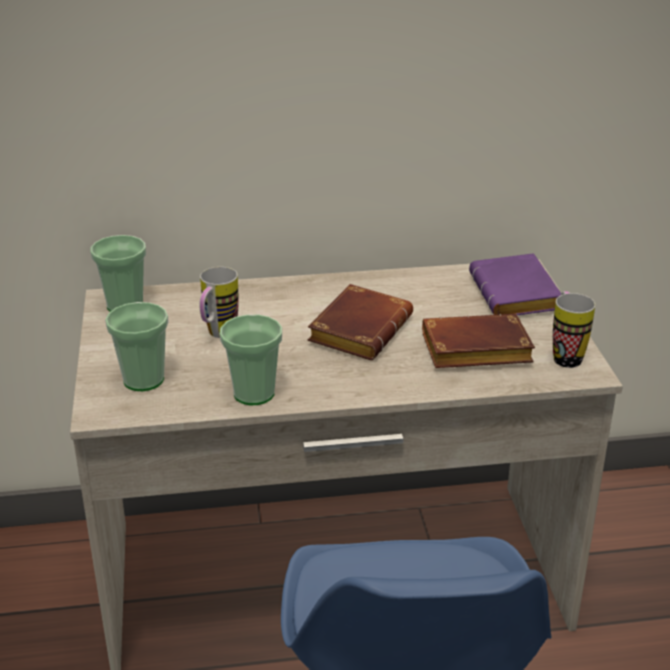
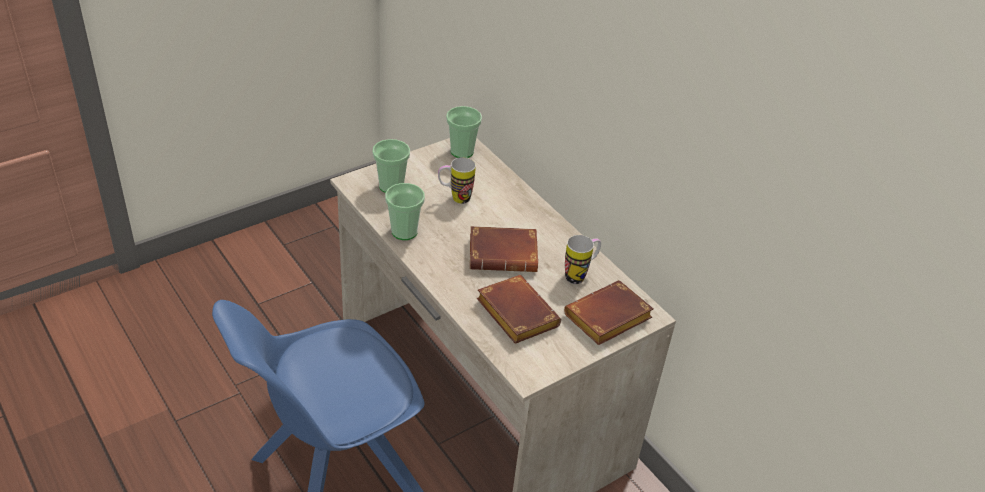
camera: 60 degrees right, 10 degrees up
(517, 296) = (607, 320): purple book -> brown book
(564, 355) = (542, 360): mug -> mug (580, 275)

